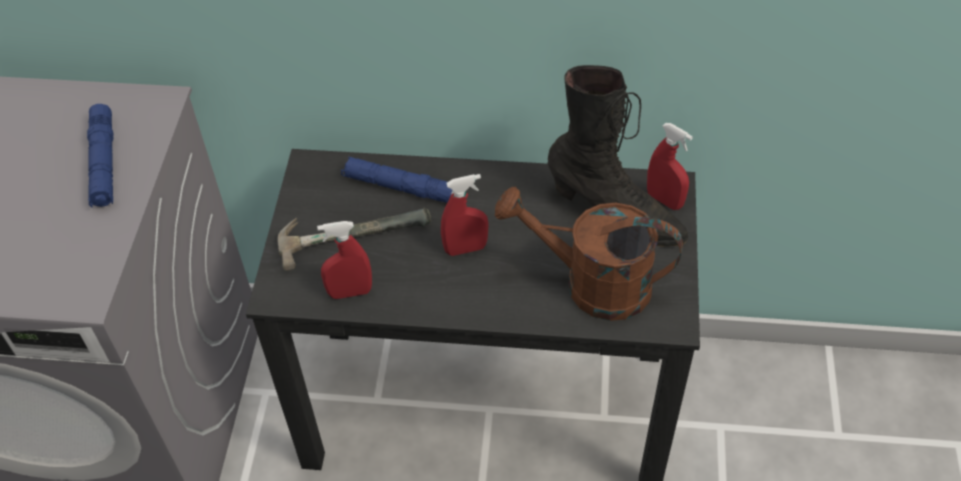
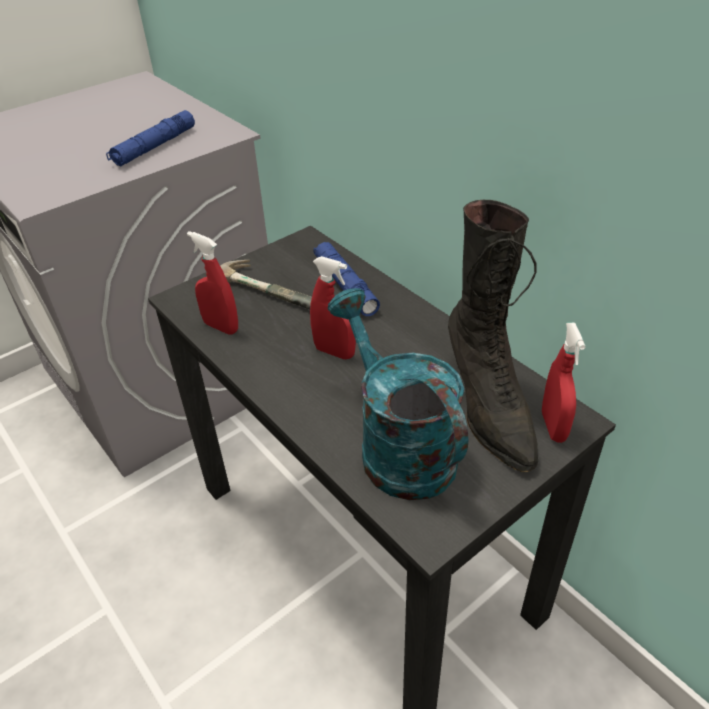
camera: 45 degrees right, 10 degrees down
(592, 284) = (397, 446): brown watering can -> turquoise watering can

